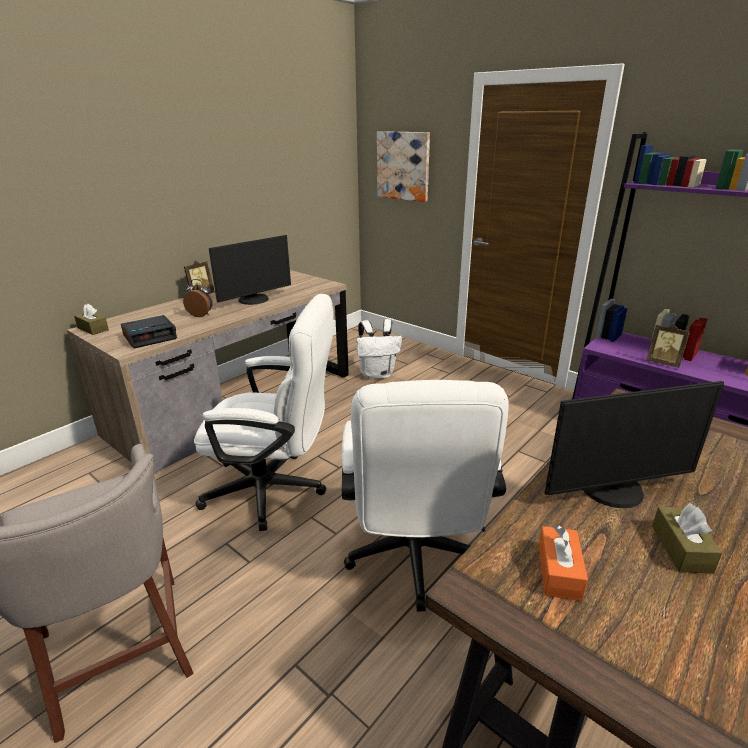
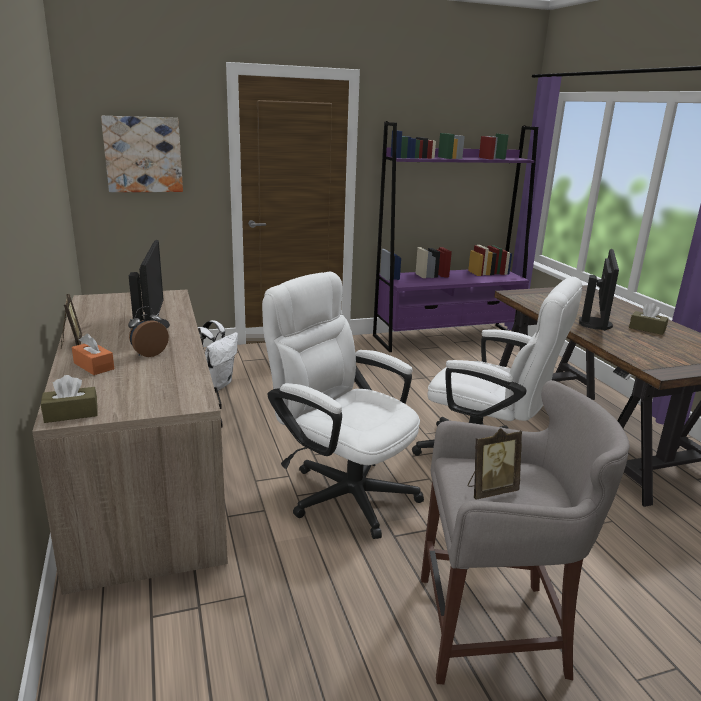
camera: 60 degrees left, 5 degrees down
(150, 337) = (173, 386): alarm clock -> none
(275, 490) = (342, 490): white office chair -> white office chair turned 90 degrees counterclockwise
(559, 572) = (654, 352): orange tissue box -> orange tissue box (94, 366)
(663, 363) = (443, 282): picture frame -> picture frame (490, 490)

